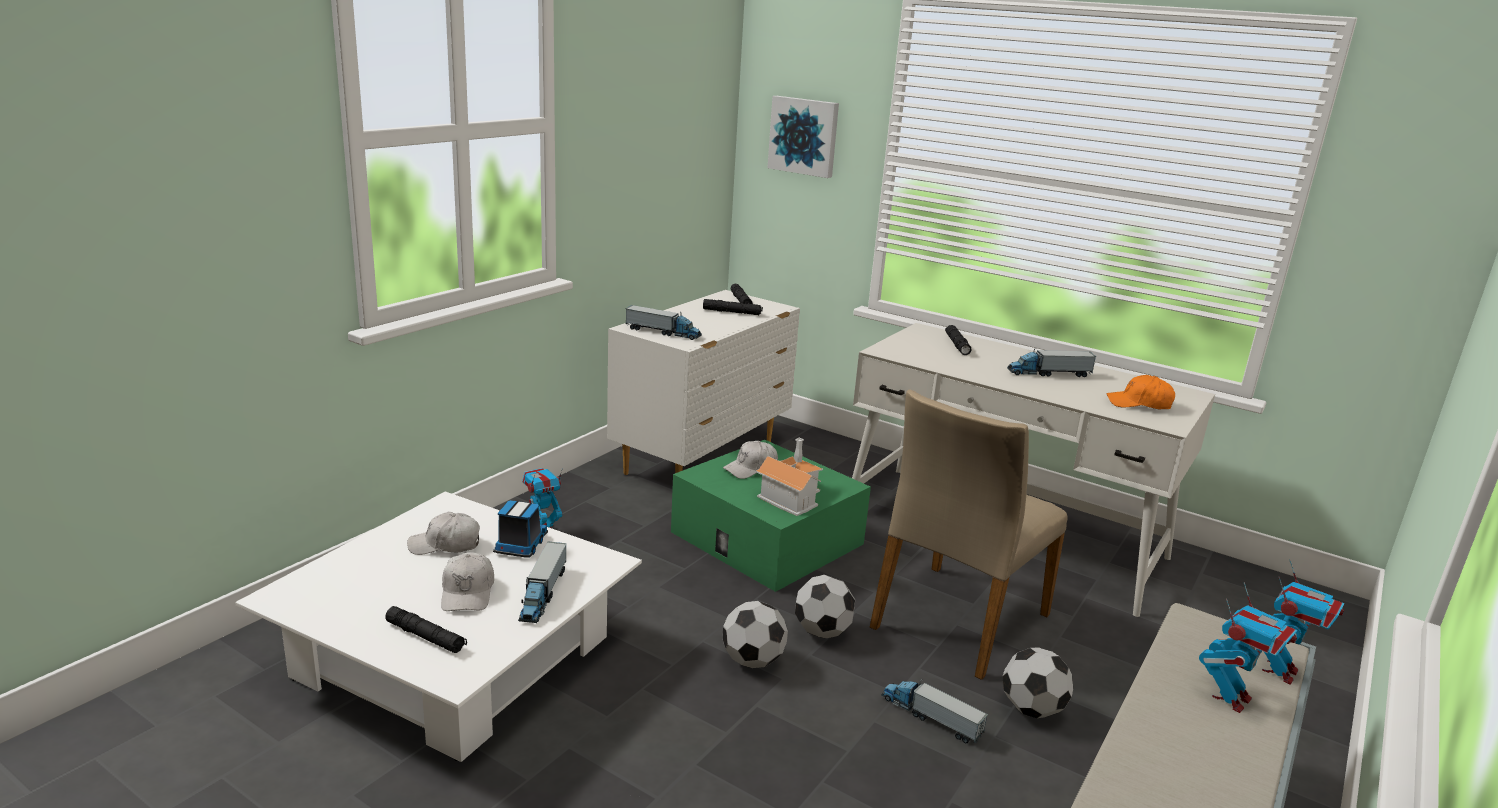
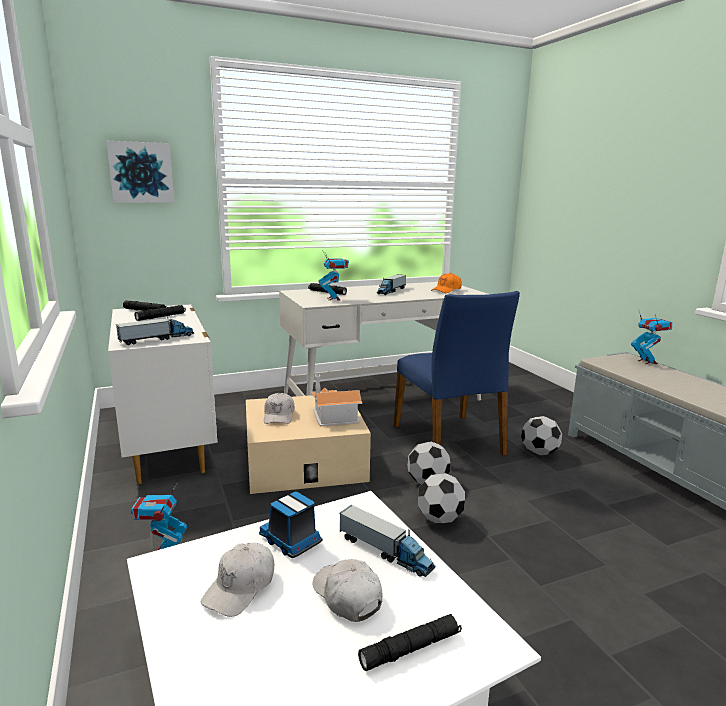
camera: 55 degrees left, 5 degrees down
(468, 592) = (347, 596): white cap -> white cap turned 150 degrees counterclockwise
(767, 538) = (304, 461): green storage box -> beige storage box
(930, 717) = (532, 482): toy truck -> none
(957, 620) = (449, 440): beige chair -> blue chair
(1231, 699) = (668, 375): toy robot -> toy robot (334, 299)

